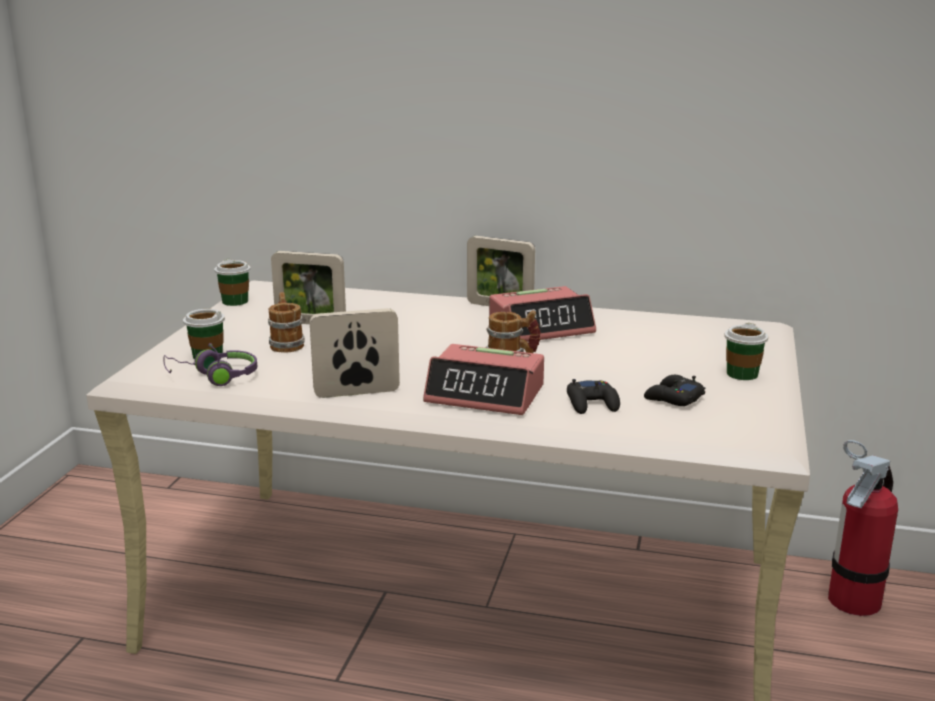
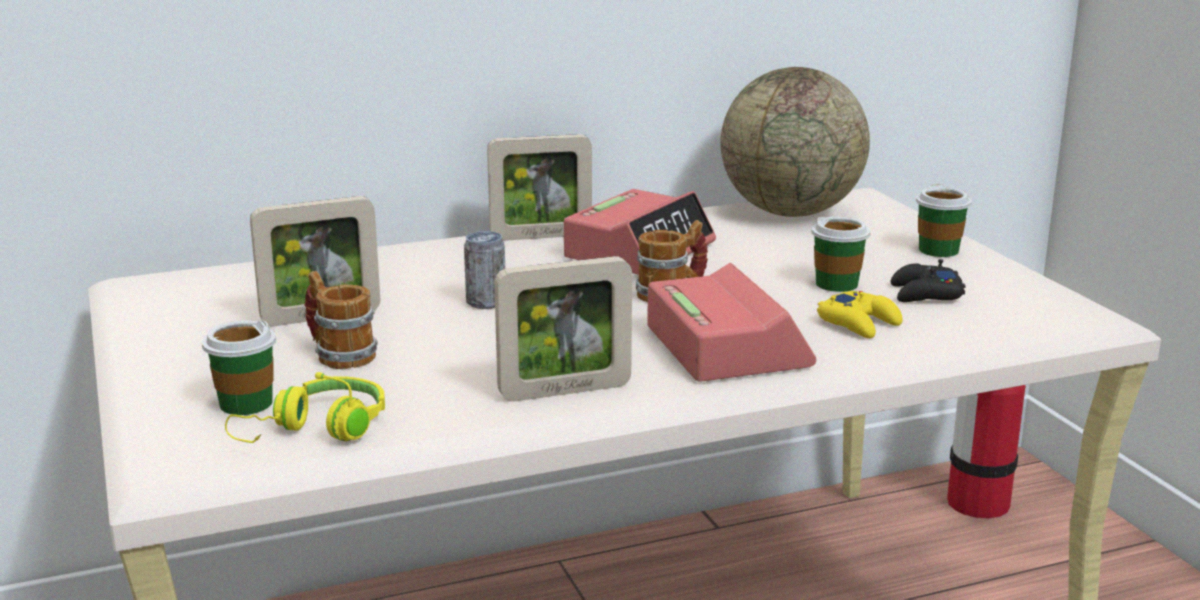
camera: 35 degrees left, 0 degrees up
(215, 377) = (317, 430): purple headphones -> yellow headphones
(235, 301) = (140, 315): cup -> cup (837, 284)
(357, 392) = (565, 391): picture frame -> picture frame turned 150 degrees counterclockwise
(402, 336) = (486, 302): none -> can
(485, 394) = (726, 346): alarm clock -> alarm clock turned 90 degrees counterclockwise
(592, 403) = (859, 323): black game controller -> yellow game controller
(686, 326) = (791, 212): none -> globe

